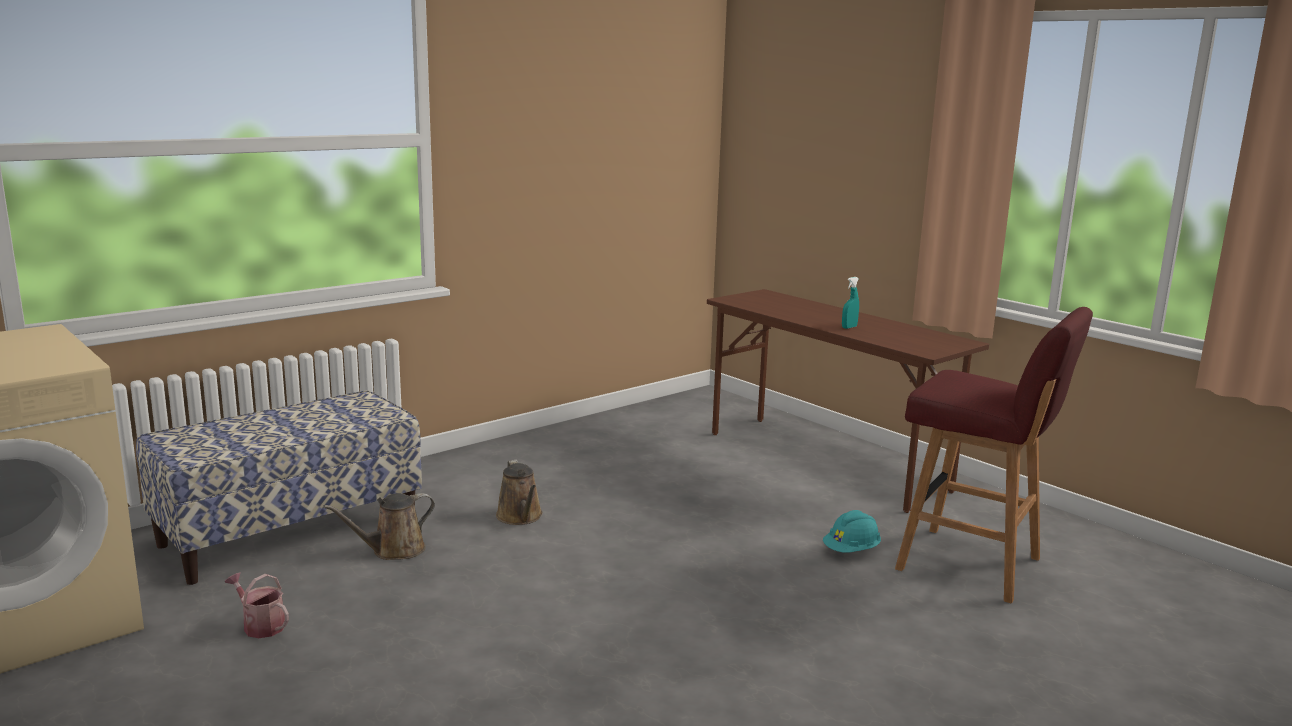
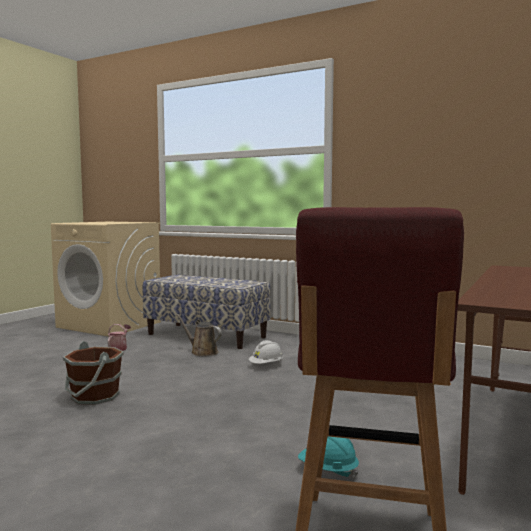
camera: 70 degrees right, 10 degrees down
(520, 517) = (266, 365): brown watering can -> white hard hat
(538, 666) = (94, 396): none -> brown bucket
(849, 327) = (509, 285): turquoise spray bottle -> none

